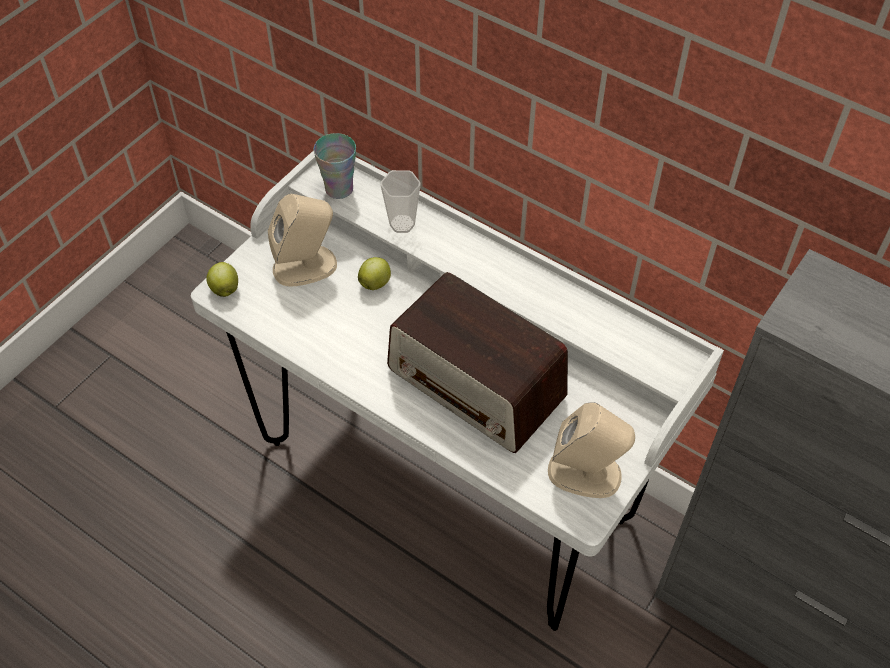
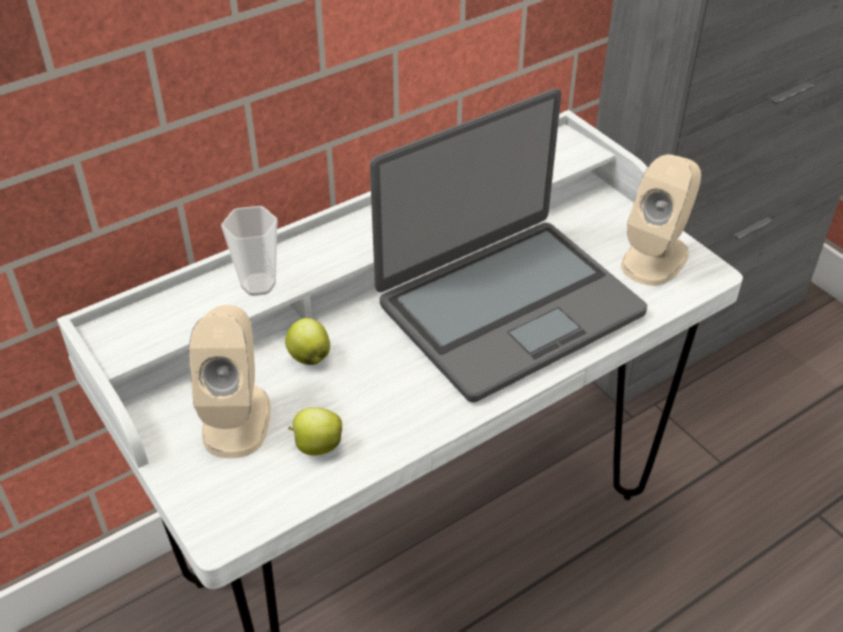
camera: 70 degrees left, 10 degrees down
(225, 289) = (220, 521): apple -> apple (317, 446)
(339, 189) = (155, 328): cup -> none
(477, 384) = (508, 307): radio -> laptop

